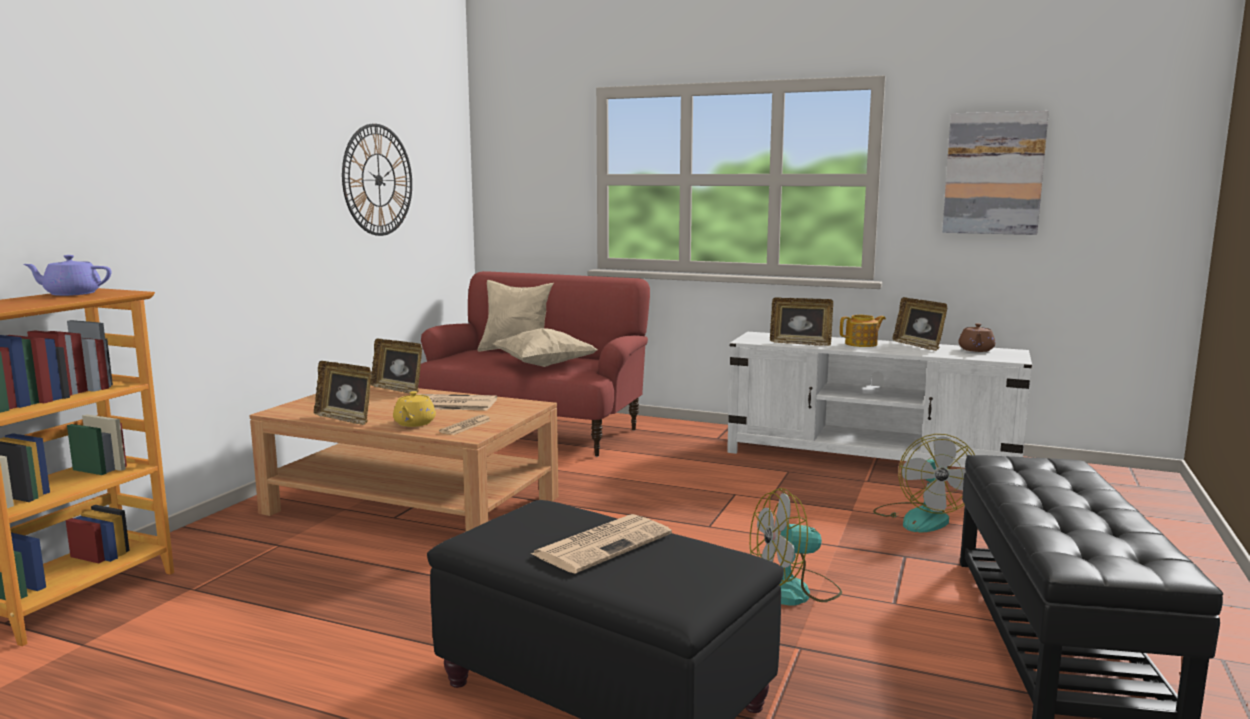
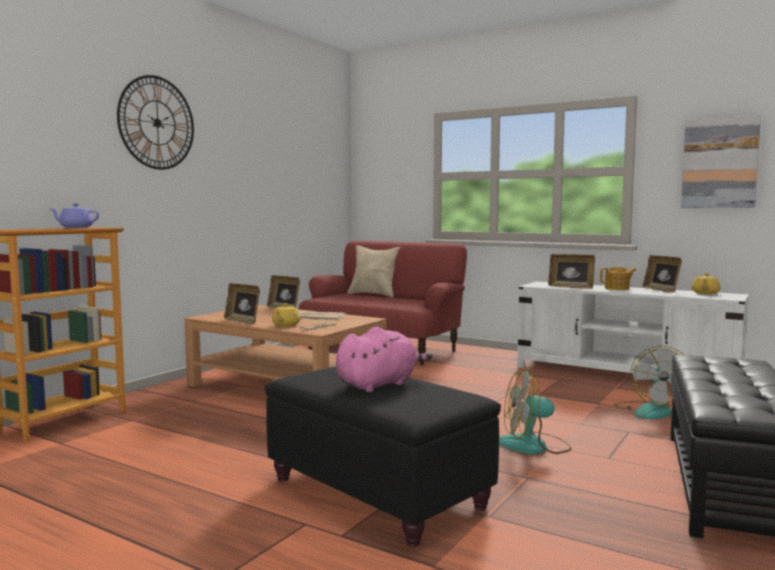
camera: 10 degrees right, 5 degrees down
(378, 180) = (283, 174): wall clock -> wall clock (157, 123)
(544, 365) = (389, 301): beige pillow -> none
(603, 544) = (379, 384): newspaper -> pink plush toy
(976, 350) = (705, 293): brown teapot -> yellow teapot

